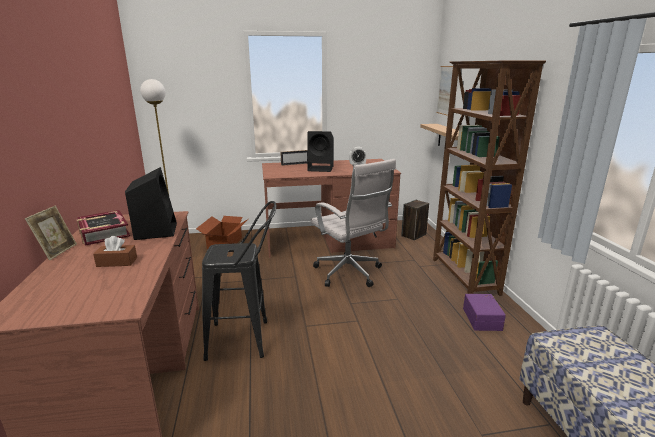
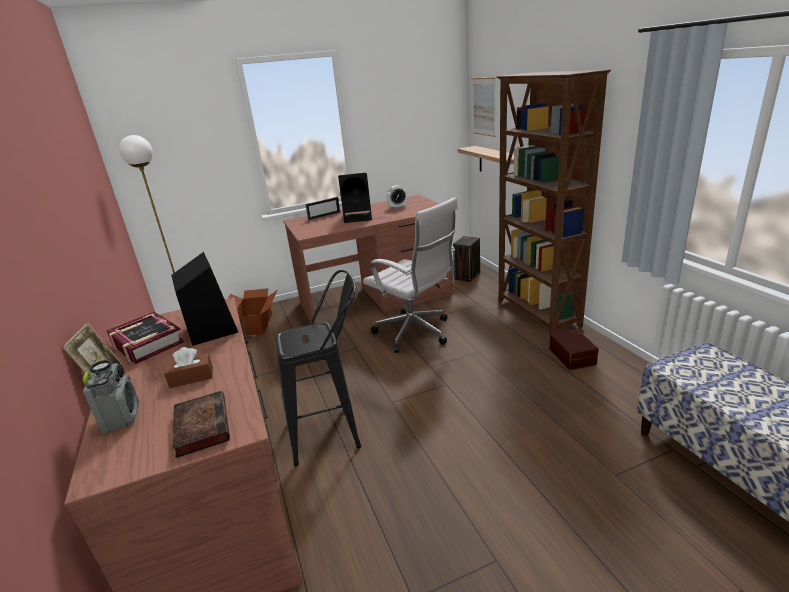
camera: 10 degrees left, 5 degrees up
(49, 281) = (122, 417): none -> radio
(98, 298) = (201, 425): none -> book
(483, 319) = (573, 356): purple storage box -> brown storage box

